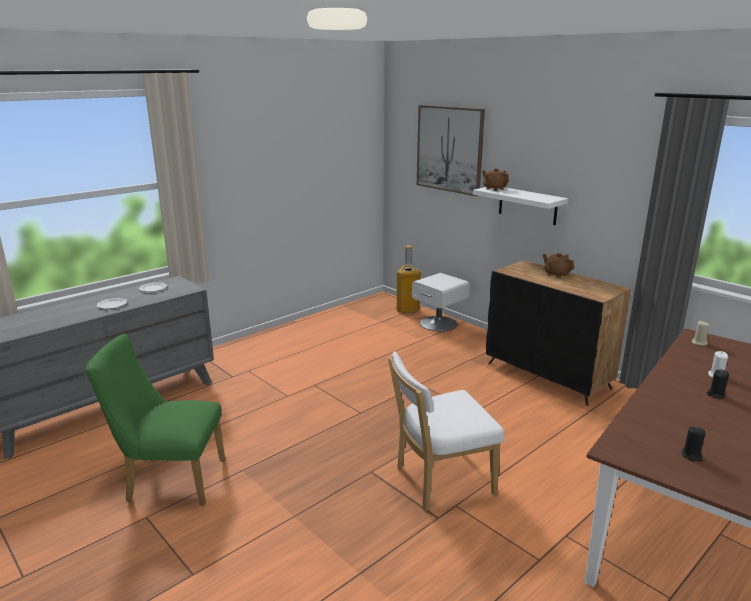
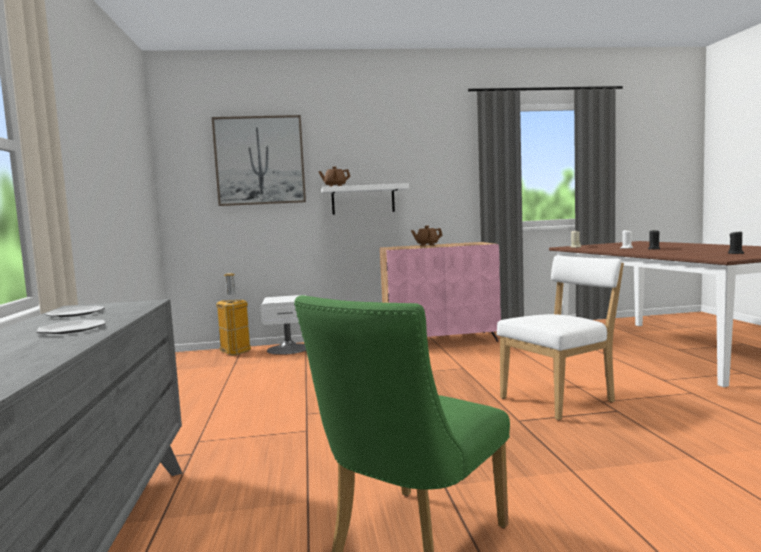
camera: 55 degrees left, 15 degrees down
(439, 482) = (561, 399): white chair -> white chair turned 135 degrees counterclockwise
(548, 376) = (441, 340): black cabinet -> pink cabinet

